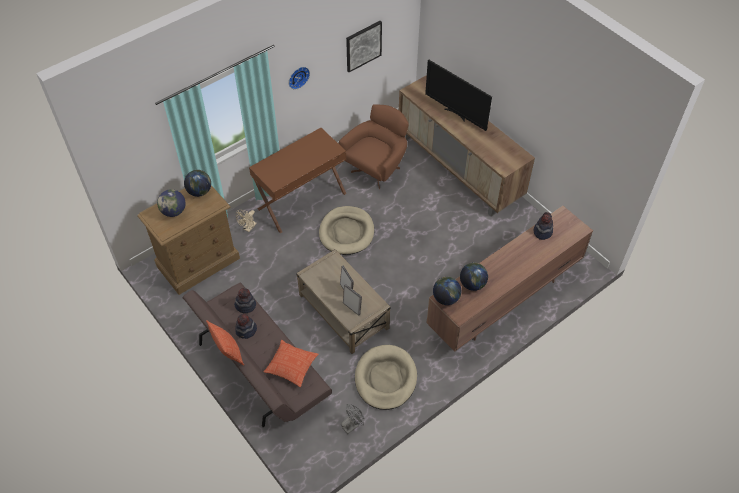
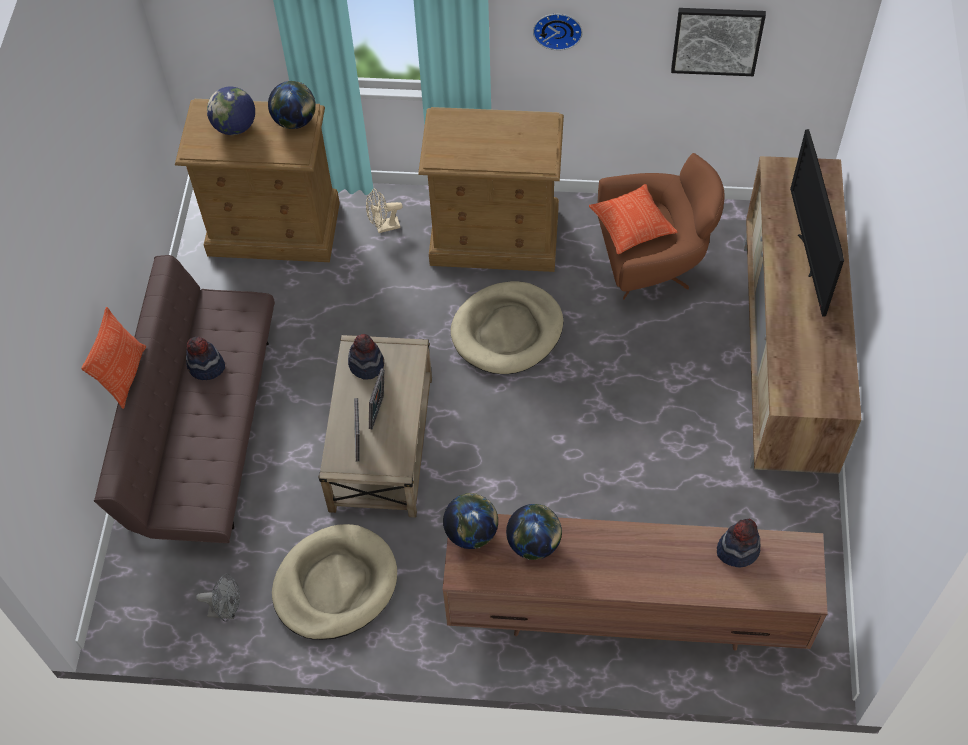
camera: 45 degrees right, 5 degrees up
(245, 305) = (241, 331): hat -> hat (366, 364)
(291, 366) = (207, 461): orange pillow -> orange pillow (631, 226)
(301, 200) = (495, 238): brown console table -> brown dresser

